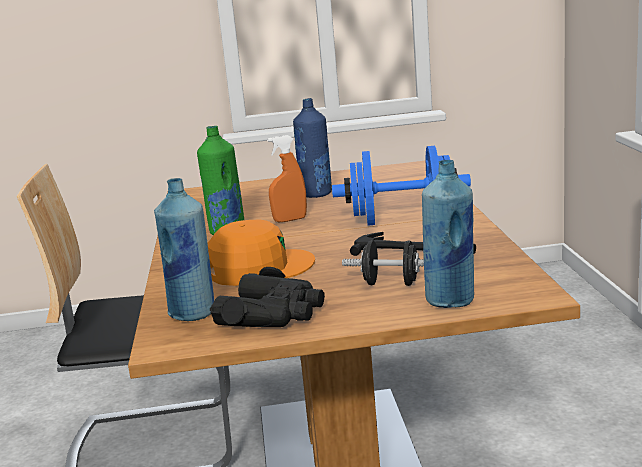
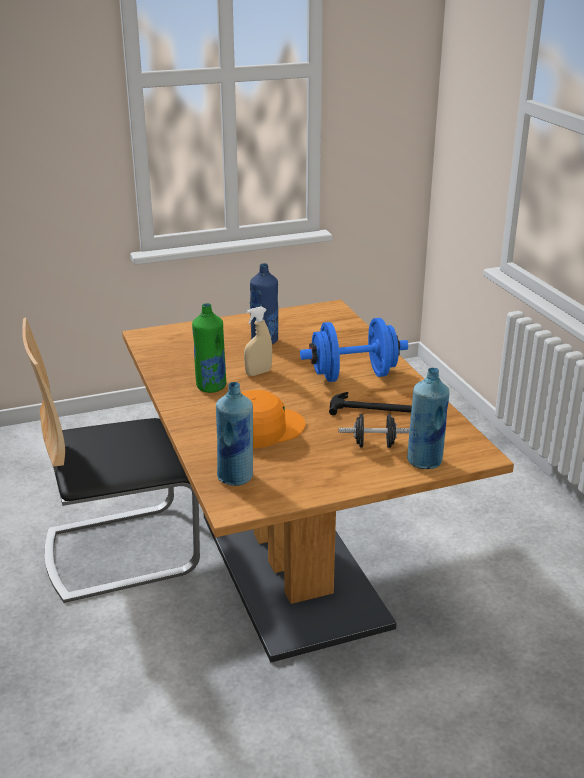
camera: 15 degrees left, 10 degrees up
(273, 314) = (299, 477): black binoculars -> none
(290, 220) = (258, 373): orange spray bottle -> beige spray bottle

